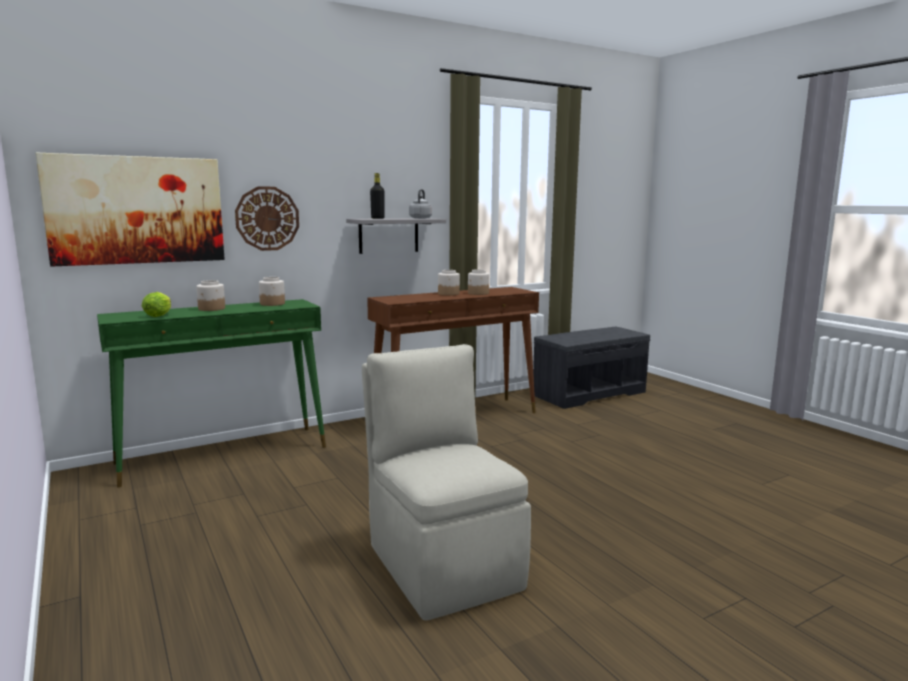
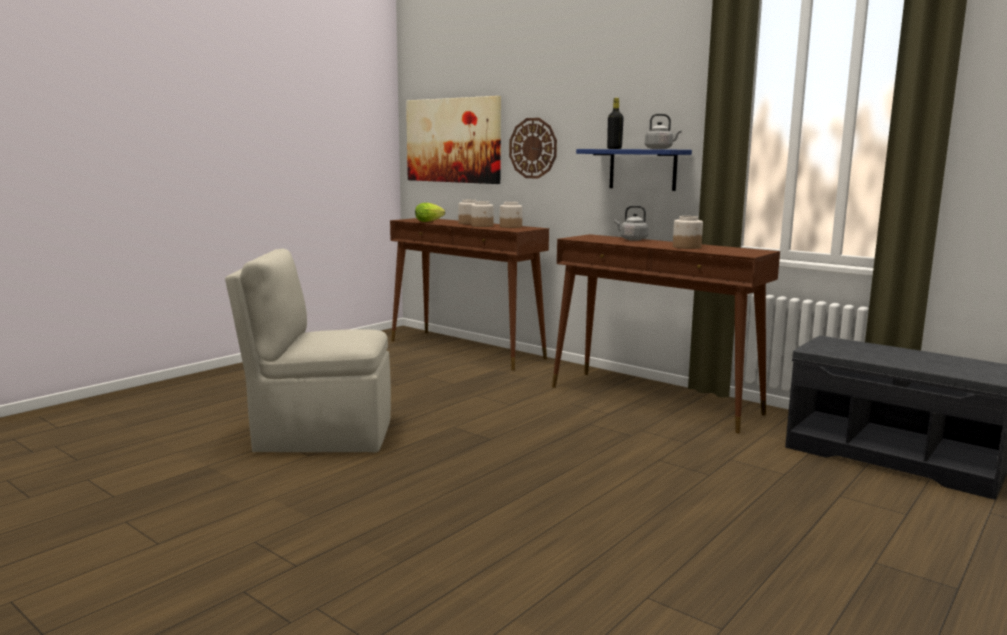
camera: 70 degrees right, 0 degrees up
(224, 454) = (466, 349): green console table -> brown console table
(388, 235) = (642, 169): grey shelf -> blue shelf
(420, 295) = (632, 239): none -> grey kettle
(443, 564) = (320, 435): beige chair -> beige chair turned 135 degrees counterclockwise
(449, 294) = (661, 243): jar -> jar (482, 226)

